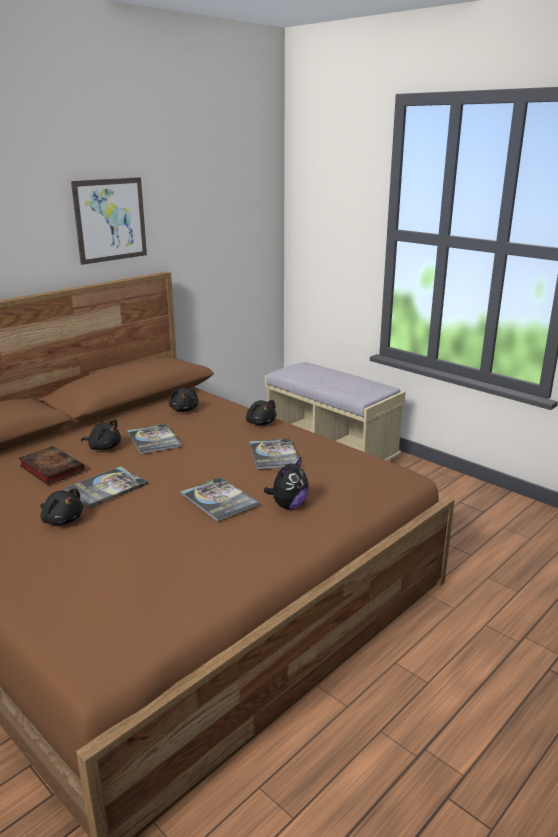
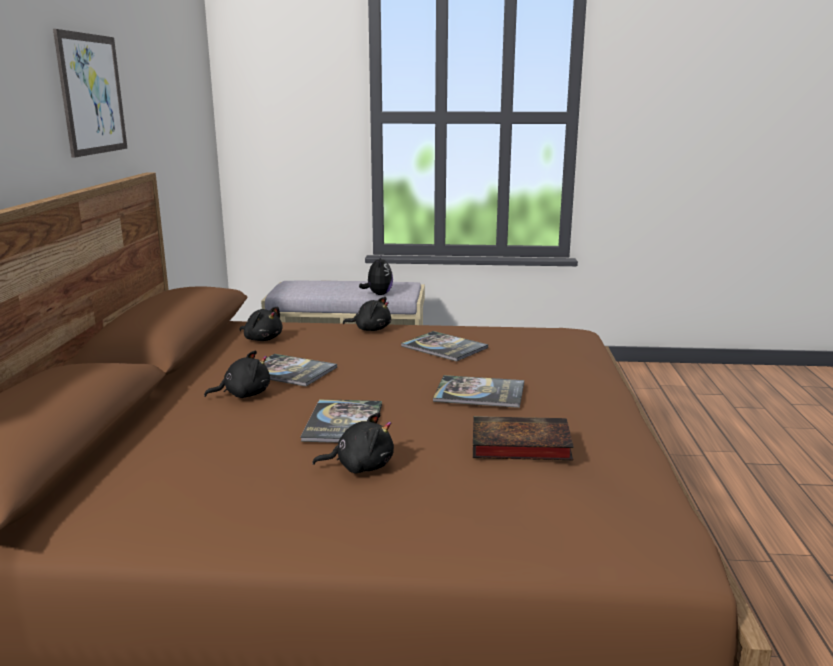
camera: 40 degrees left, 5 degrees down
(50, 468) = (224, 432): book -> book (518, 445)
(288, 505) = (544, 377): plush toy -> plush toy (378, 294)

